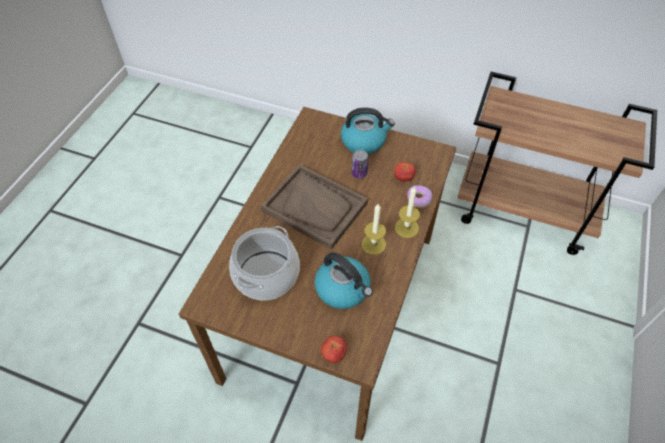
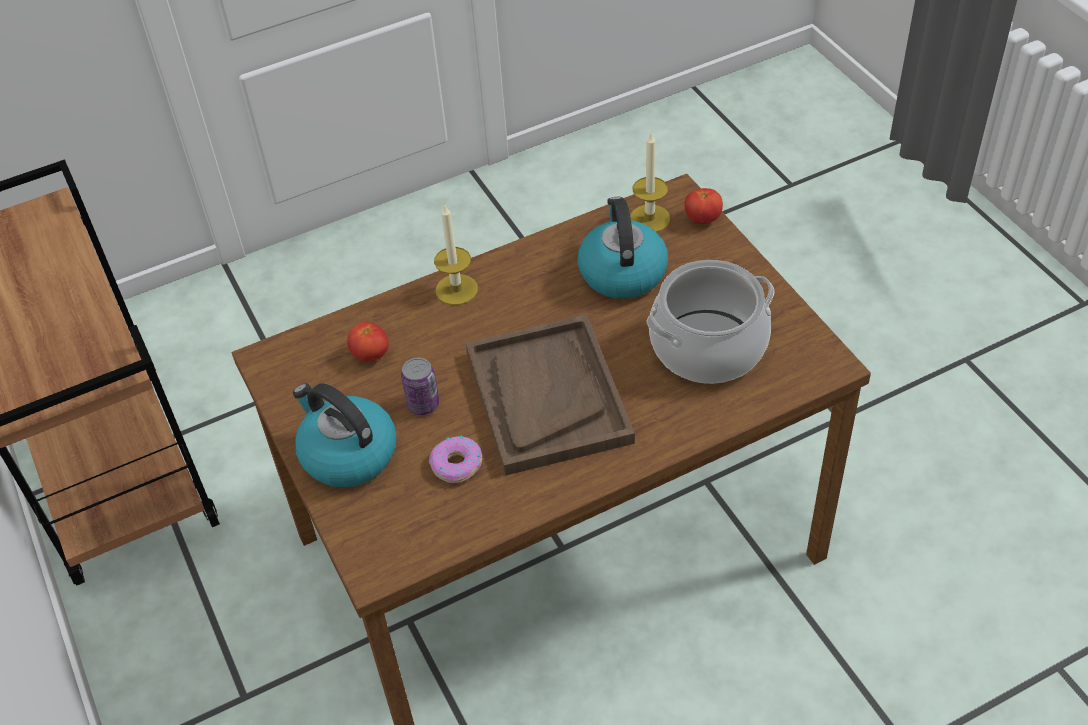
camera: 135 degrees left, 5 degrees down
(373, 244) = (524, 297): candle -> candle (649, 219)
(419, 198) = (390, 314): donut -> donut (457, 464)

